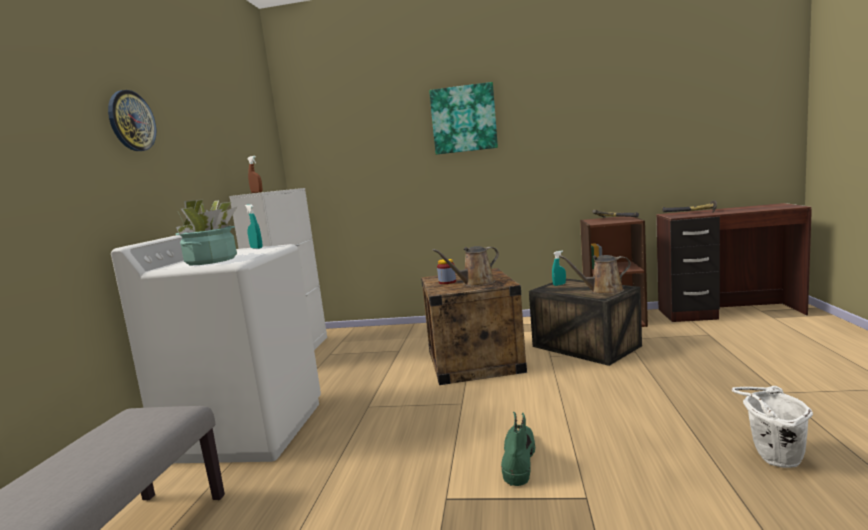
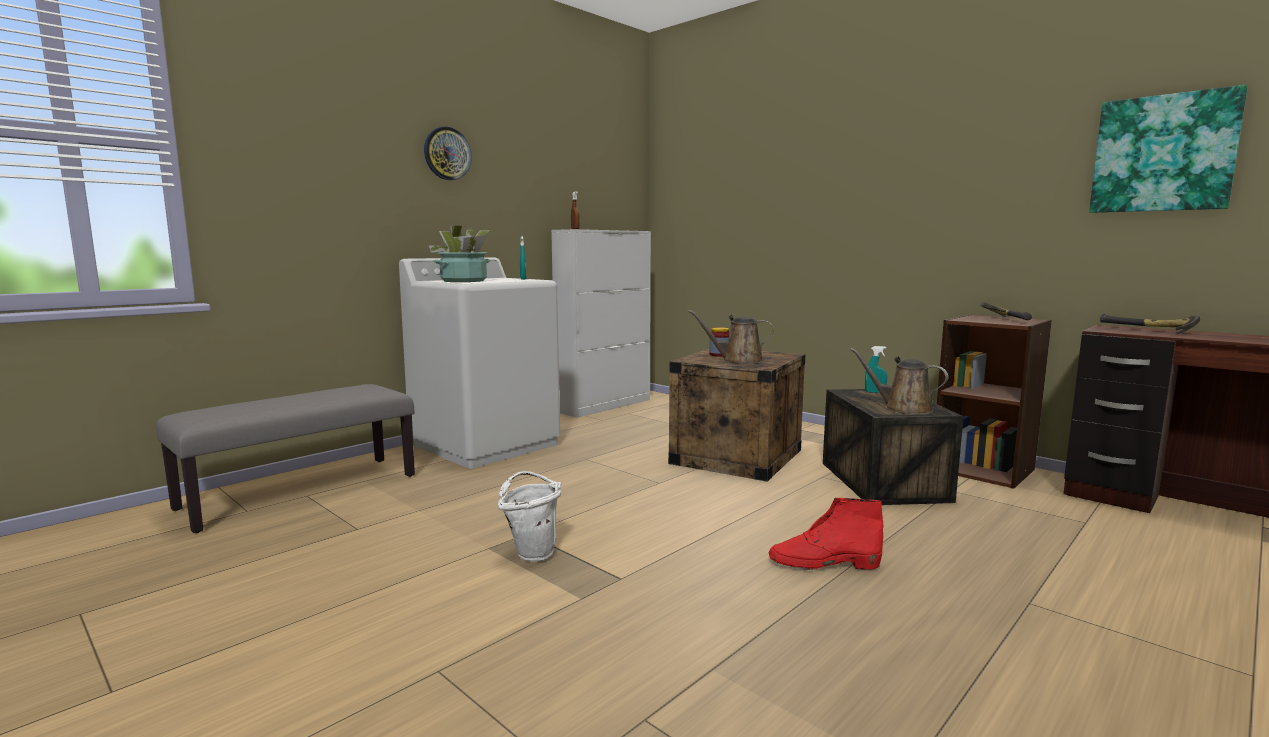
camera: 35 degrees right, 0 degrees up
(463, 119) = (836, 160): picture -> picture (1163, 154)
(519, 458) = (624, 534): green boot -> none
(664, 417) = (823, 563): none -> red boot
(771, 459) = (856, 637): white bucket -> white bucket (532, 552)

